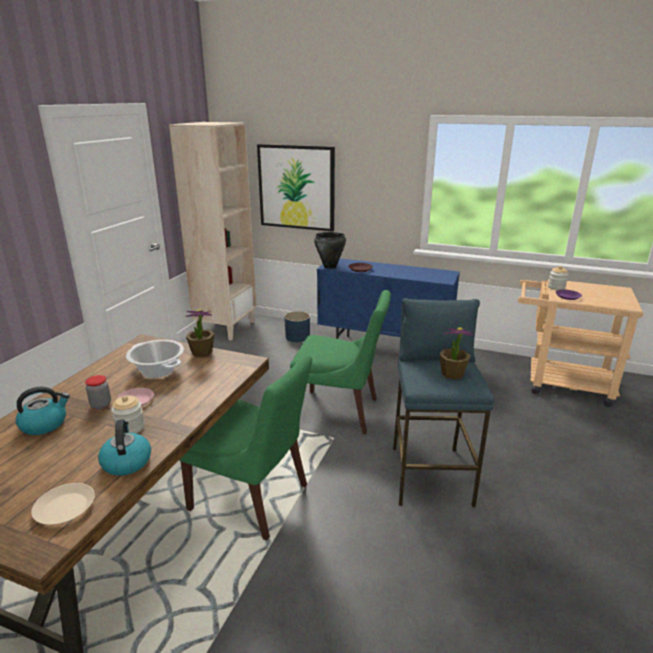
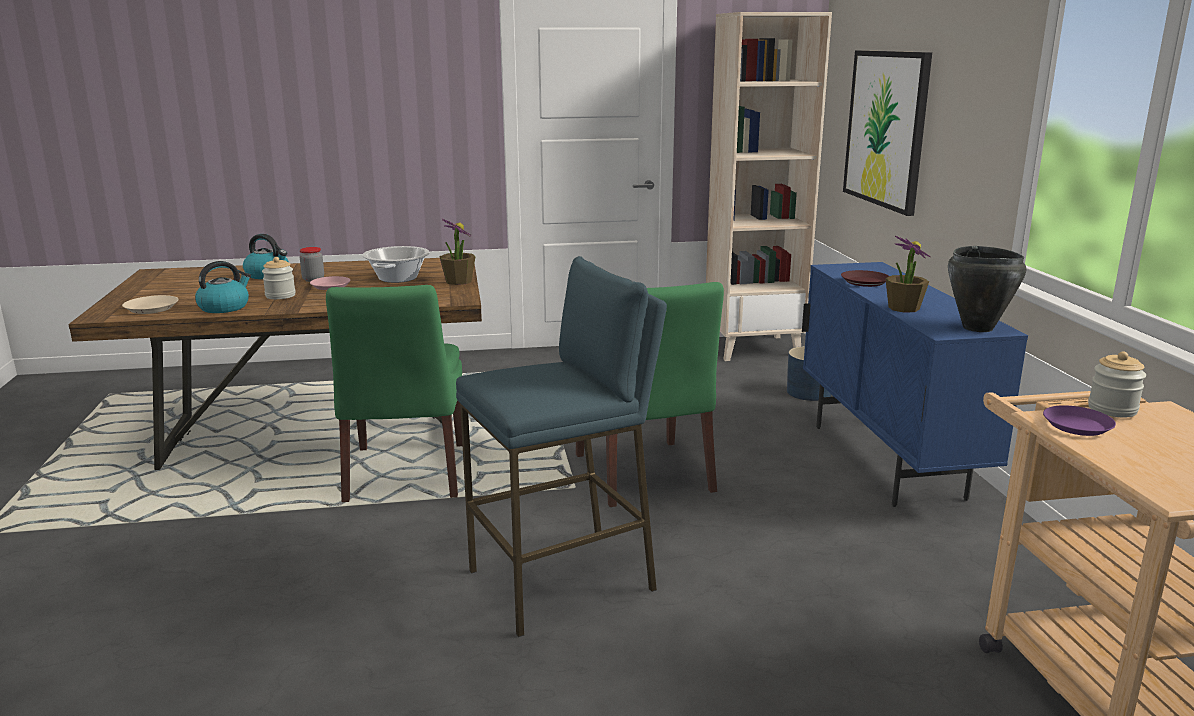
camera: 60 degrees right, 5 degrees down
(330, 267) = (835, 268): black cooking pot -> black cooking pot (977, 328)
(452, 374) = (541, 385): potted plant -> potted plant (903, 308)

